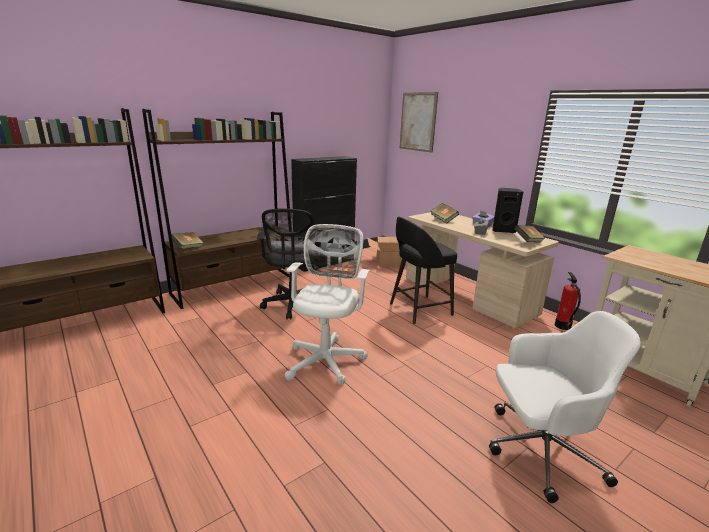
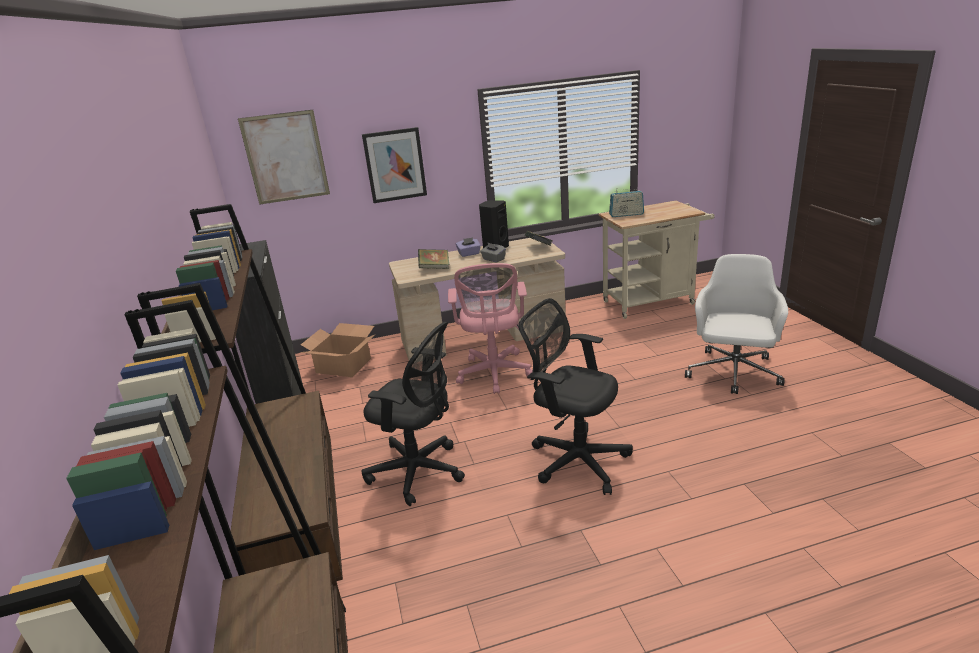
camera: 65 degrees left, 5 degrees up
(188, 248) = (306, 508): book -> none
(326, 359) = (575, 459): white office chair -> black office chair
(418, 309) = (494, 374): black stool -> pink office chair
(473, 142) = (395, 165): none -> picture
(562, 326) = (569, 309): fire extinguisher -> none
(647, 255) = (626, 214): none -> radio

